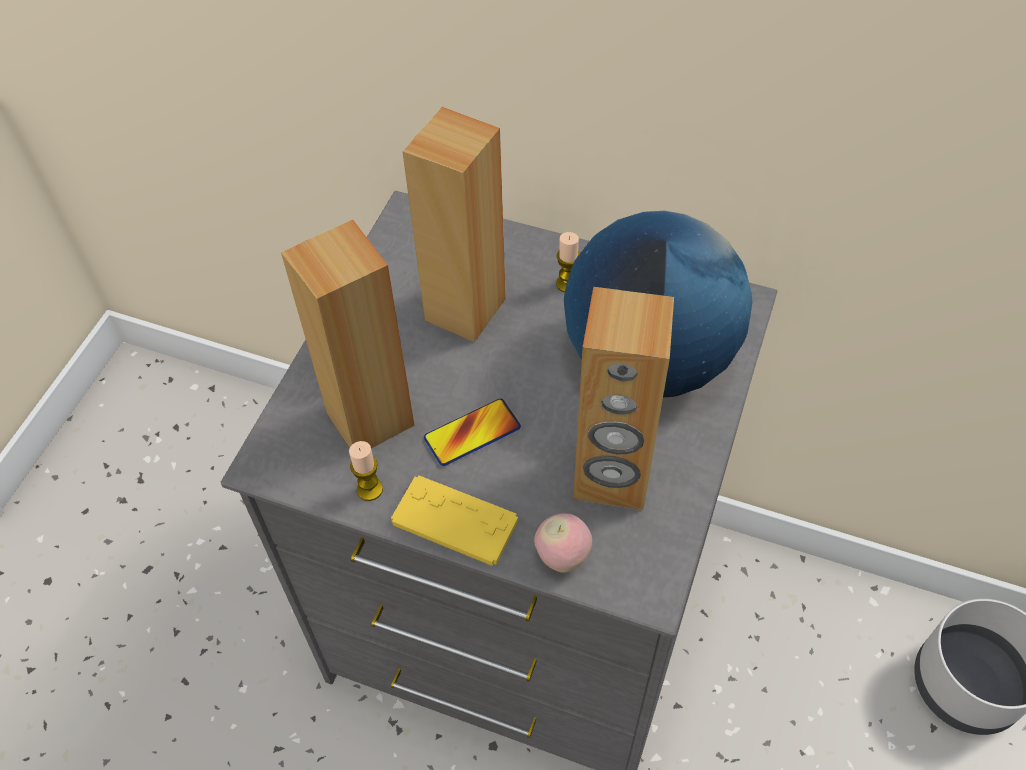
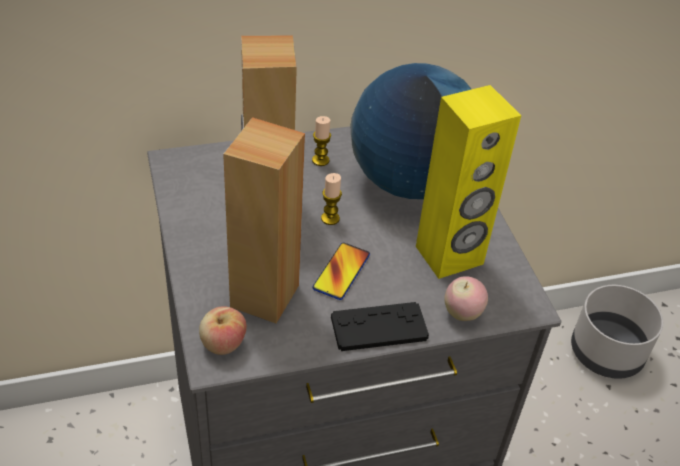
camera: 40 degrees left, 10 degrees down
(287, 450) = (223, 344): none -> apple
(369, 489) = (305, 338): candle -> candle (330, 218)
(455, 521) = (379, 328): yellow game controller -> black game controller
(612, 478) = (449, 256): brown speaker -> yellow speaker

